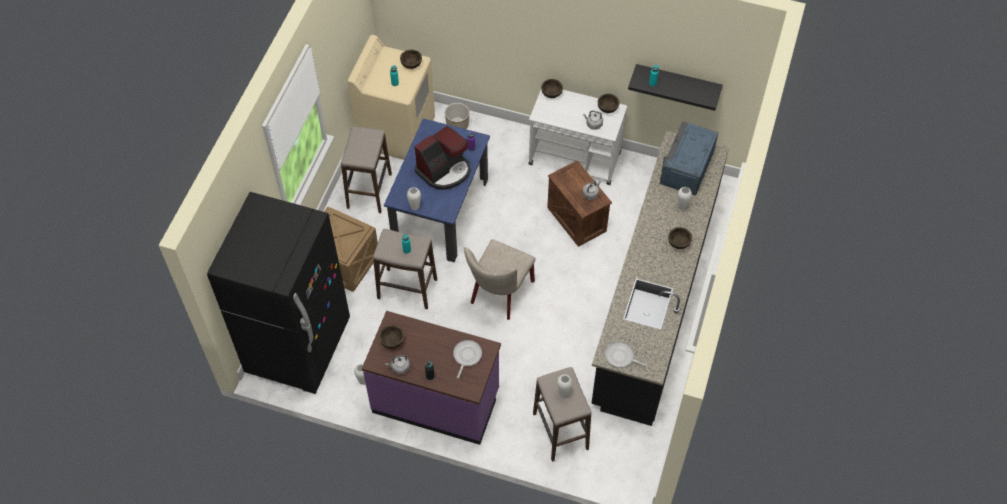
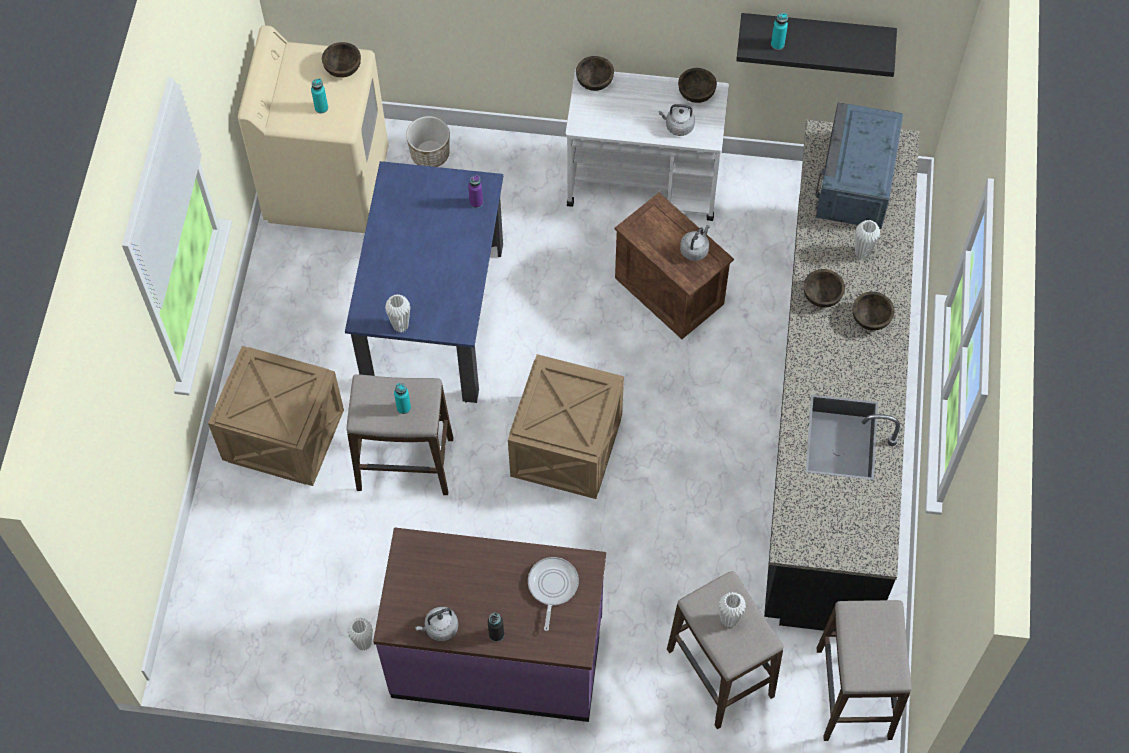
camera: 10 degrees left, 5 degrees up
(298, 346) = (238, 600): black fridge -> none
(369, 191) = (302, 298): stool -> stool (853, 694)
(392, 341) = (417, 581): brown bowl -> brown bowl (822, 295)
(444, 170) = (438, 251): coffee machine -> none
(499, 295) = (566, 448): beige chair -> crate
(621, 357) = (816, 541): frying pan -> none

